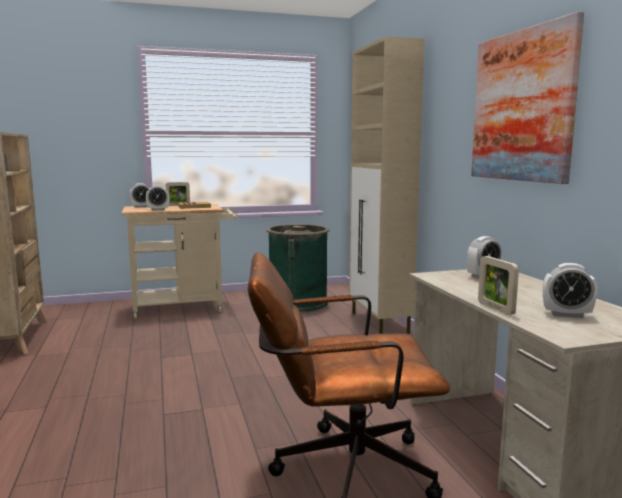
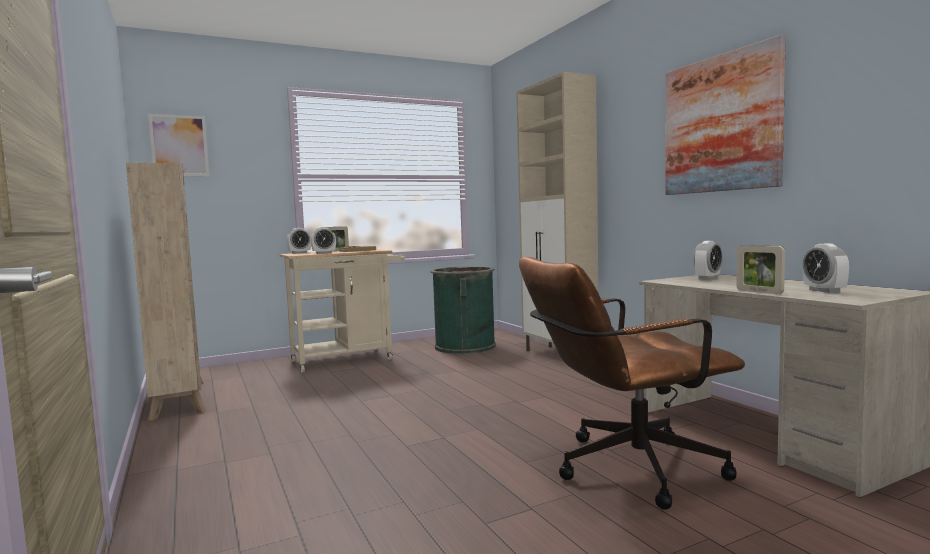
camera: 10 degrees left, 5 degrees down
(36, 103) = (179, 145): none -> picture
(566, 314) = (824, 291): alarm clock -> alarm clock turned 75 degrees clockwise

